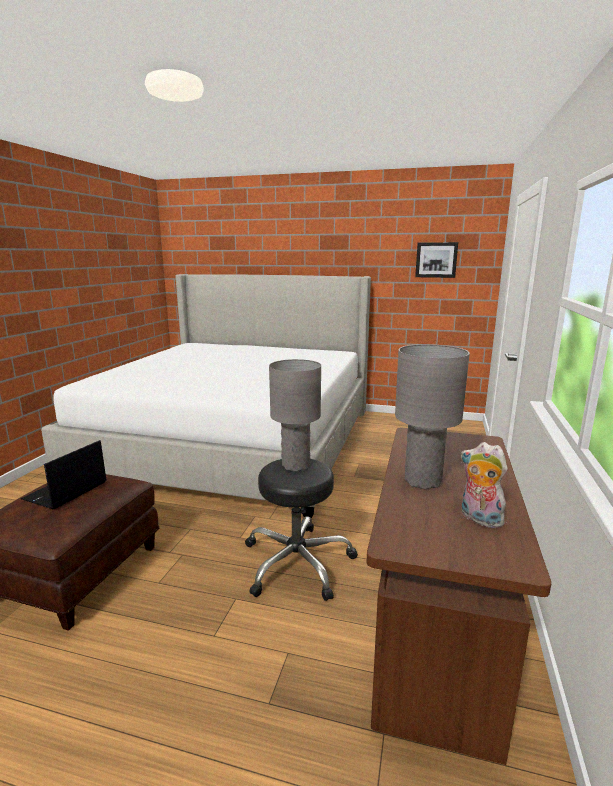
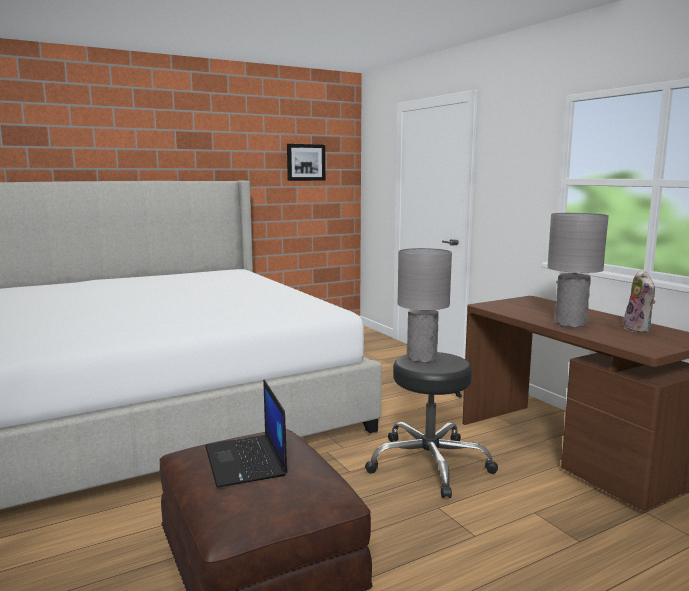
camera: 45 degrees left, 5 degrees down
(478, 519) = (639, 329): plush toy -> plush toy turned 90 degrees counterclockwise

